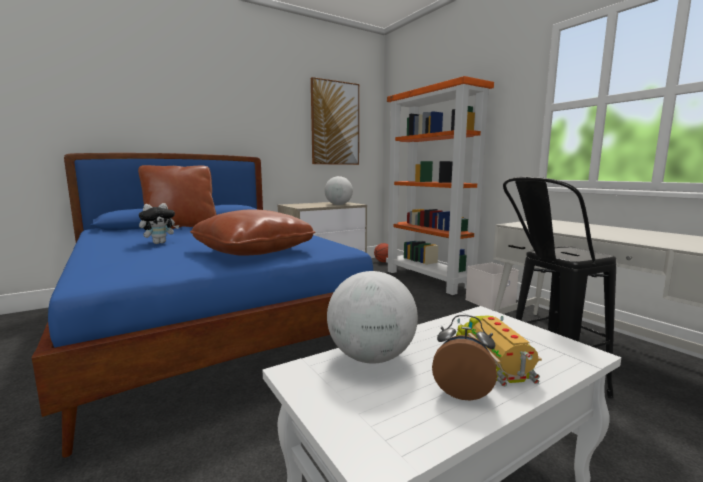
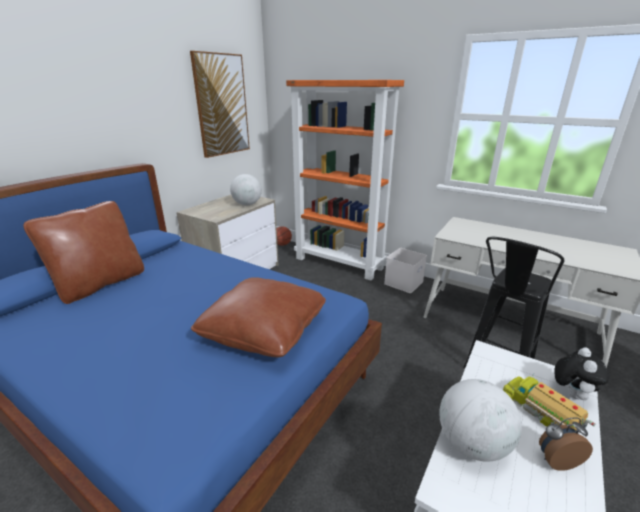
camera: 25 degrees left, 15 degrees up
(160, 243) = (130, 337): plush toy -> plush toy (571, 393)

